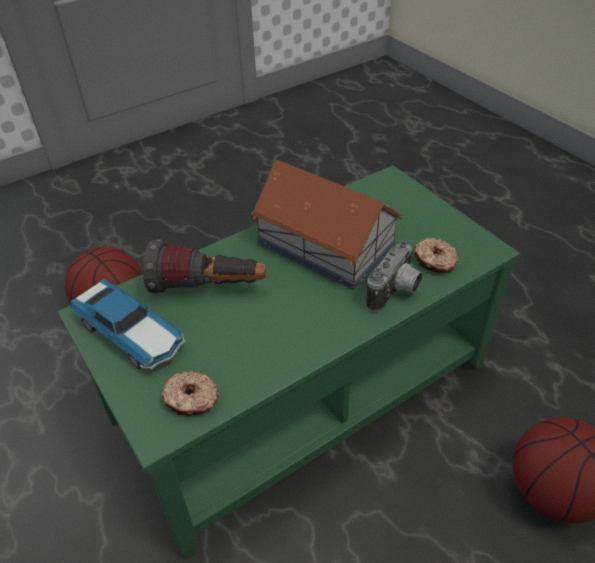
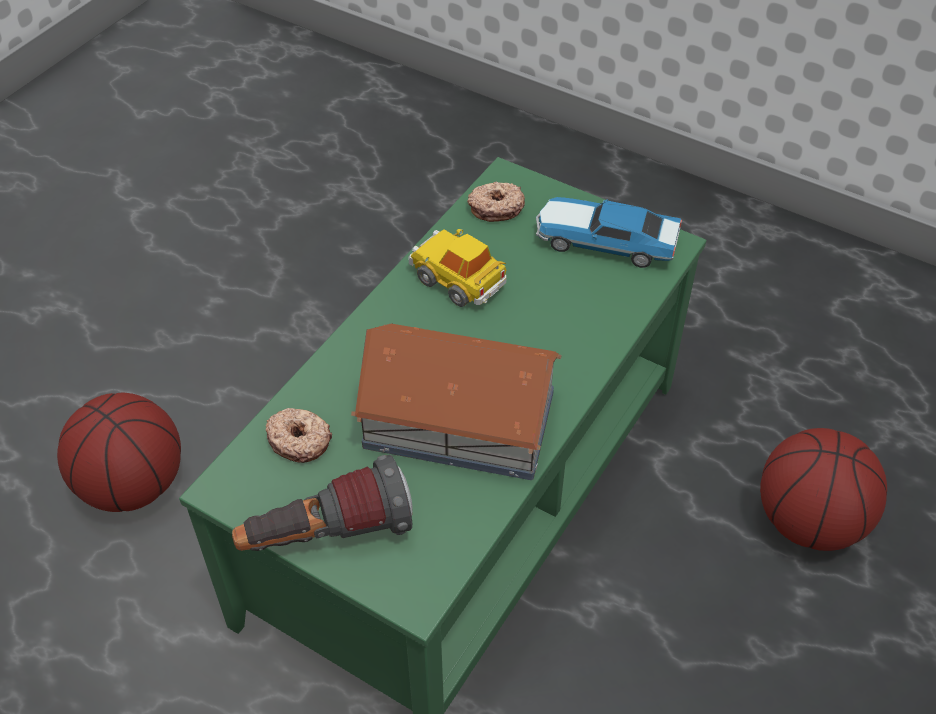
camera: 155 degrees right, 5 degrees up
(208, 288) = (565, 311): flashlight -> flashlight (326, 536)
(269, 339) = (458, 279): none -> toy car
(396, 293) = (338, 376): camera -> none

